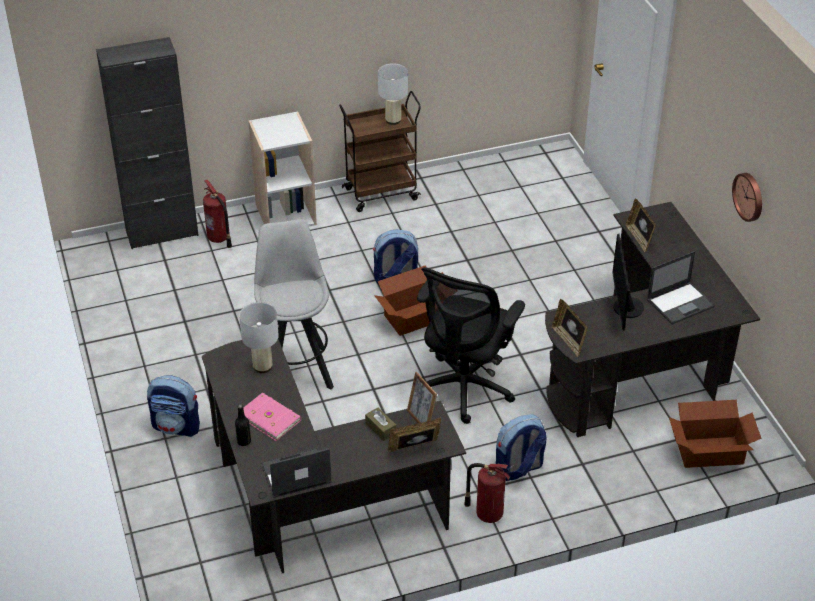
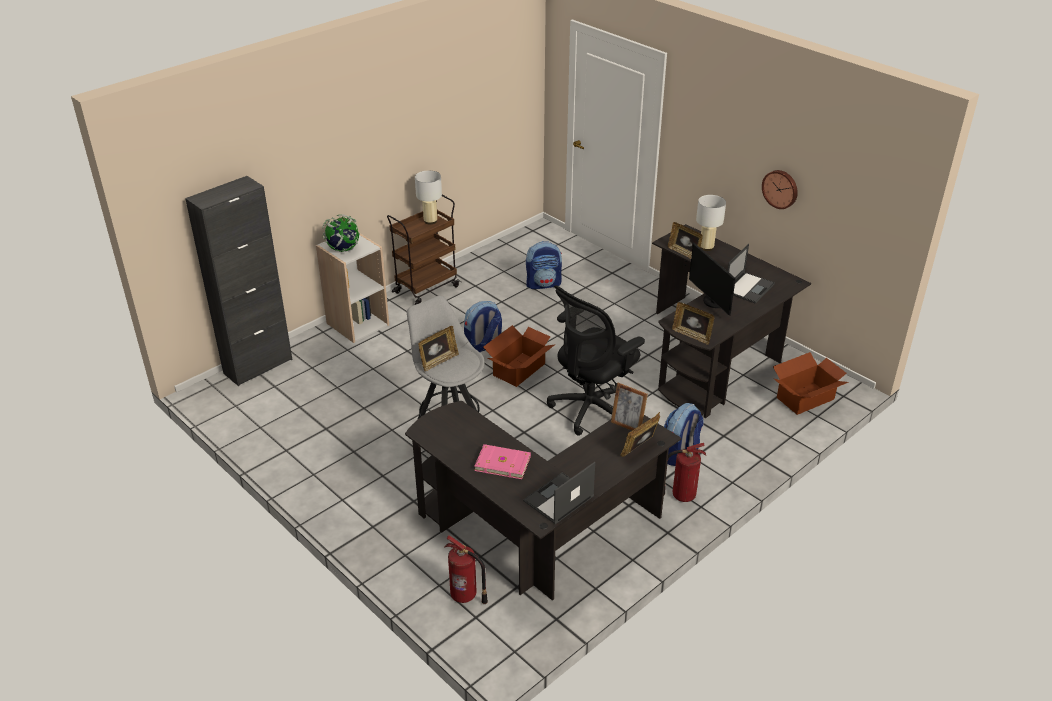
camera: 25 degrees left, 5 degrees down
(177, 426) = (377, 513): backpack -> backpack (543, 284)
(219, 238) = (312, 357): fire extinguisher -> fire extinguisher (465, 596)
(244, 441) = (494, 488): black bottle -> none
(263, 366) = (466, 425): white table lamp -> white table lamp (706, 247)
(271, 133) = (343, 249): none -> globe
(280, 289) = (438, 361): none -> picture frame
(380, 428) = (600, 442): brown tissue box -> none
(466, 383) = (593, 405): black office chair -> black office chair turned 45 degrees clockwise

